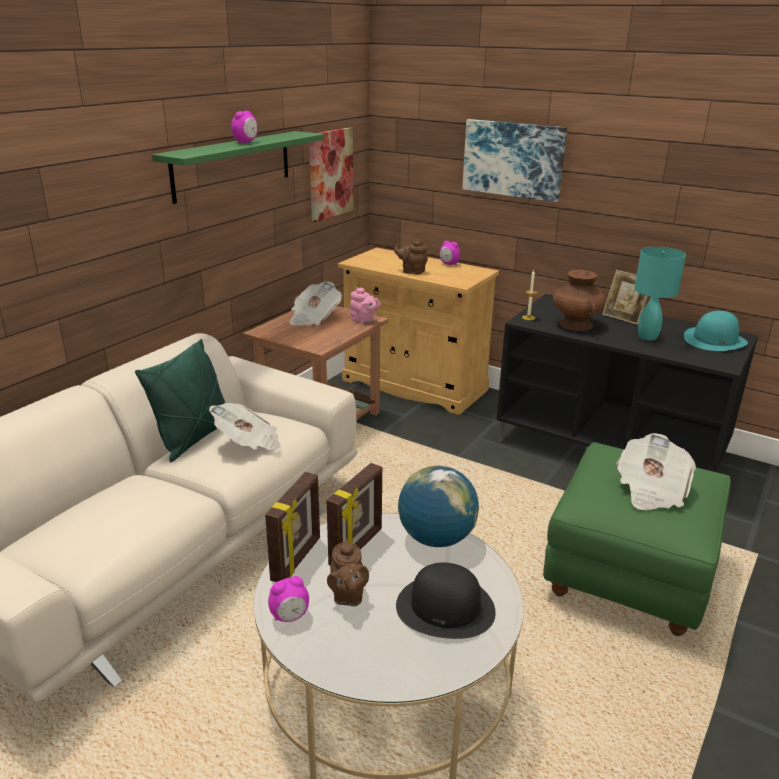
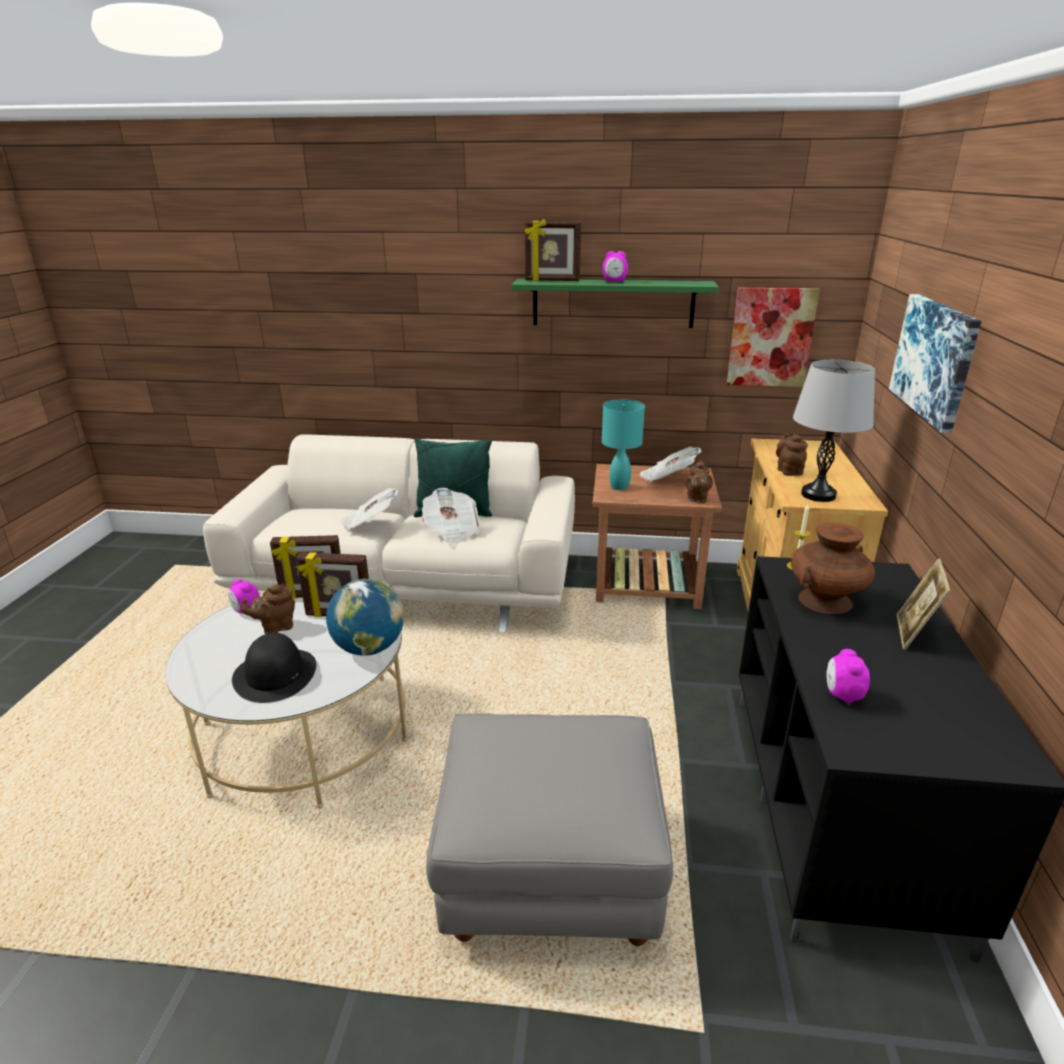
camera: 65 degrees right, 0 degrees up
(198, 150) = (552, 281): none -> picture frame
(364, 320) = (696, 499): pink teapot -> brown teapot
(449, 264) = (851, 482): alarm clock -> alarm clock (842, 695)
(459, 276) = (818, 495): none -> grey table lamp
(629, 576) = (549, 874): green ottoman -> grey ottoman
(648, 337) = (866, 664): turquoise table lamp -> turquoise table lamp (619, 487)
(650, 490) = (532, 769): newspaper -> newspaper (369, 523)
(714, 340) = (955, 733): turquoise hat -> none

